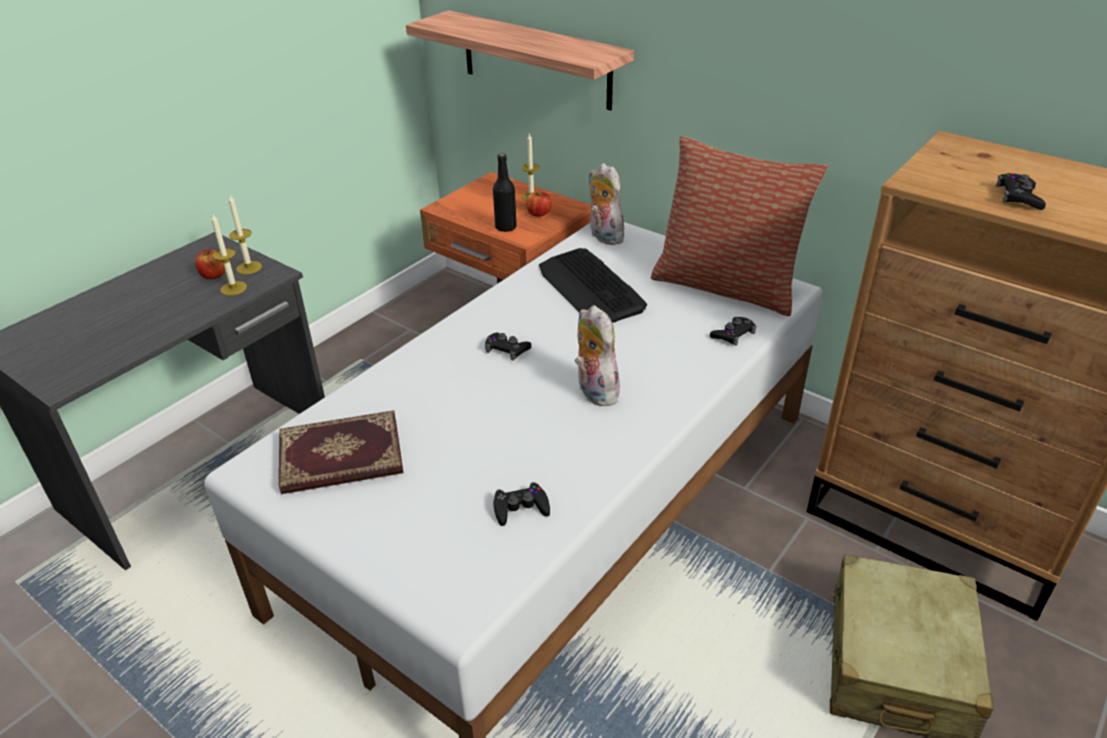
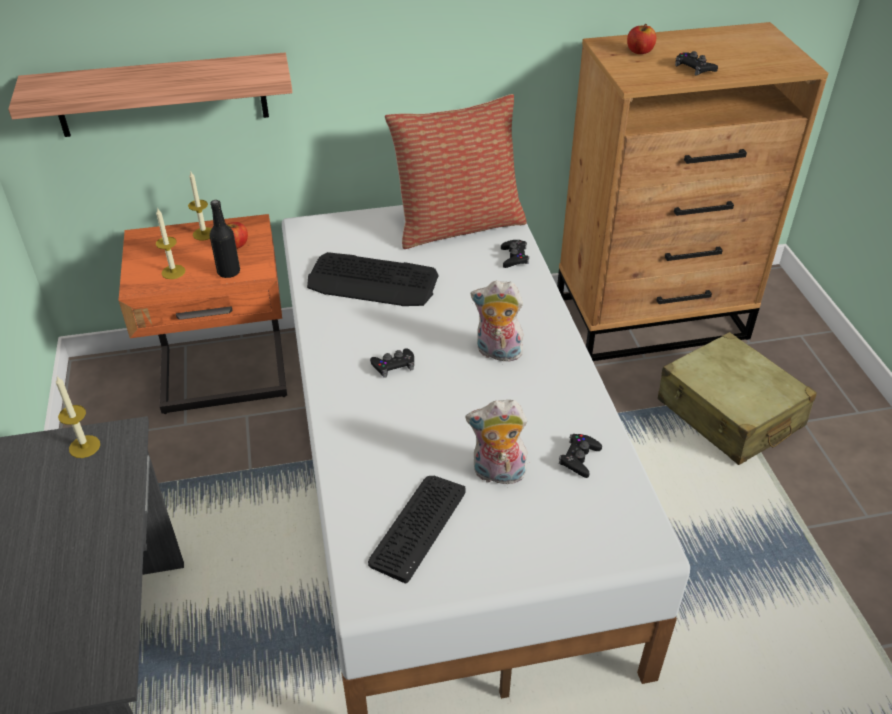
camera: 50 degrees left, 5 degrees up
(213, 275) = (60, 477): apple -> apple (639, 51)
(233, 288) = (107, 473): candle -> candle (173, 272)
(341, 458) = (417, 527): book -> keyboard
(603, 237) = (316, 236): plush toy -> plush toy (497, 474)

